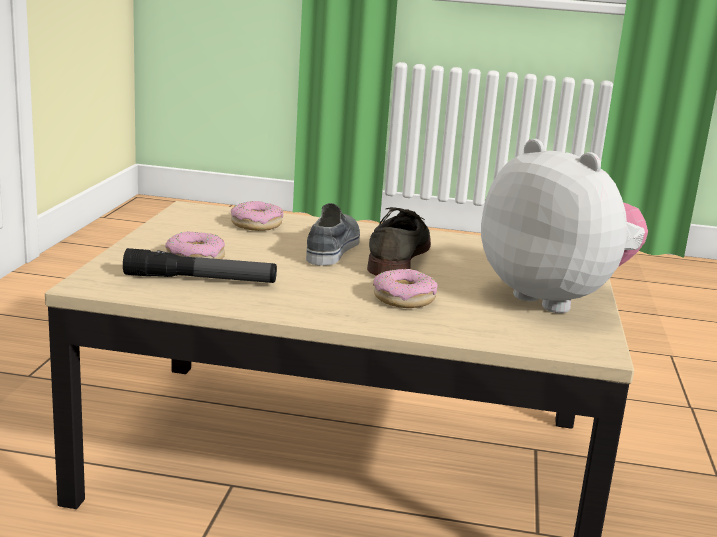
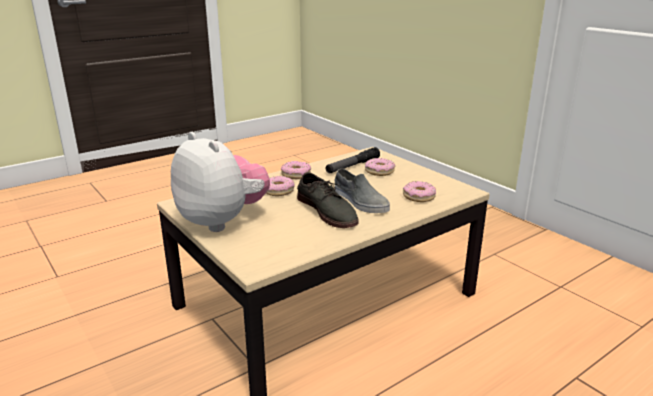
camera: 135 degrees right, 5 degrees up
(318, 307) = (296, 174): none -> donut
(554, 298) = (222, 221): plush toy -> plush toy turned 135 degrees counterclockwise

